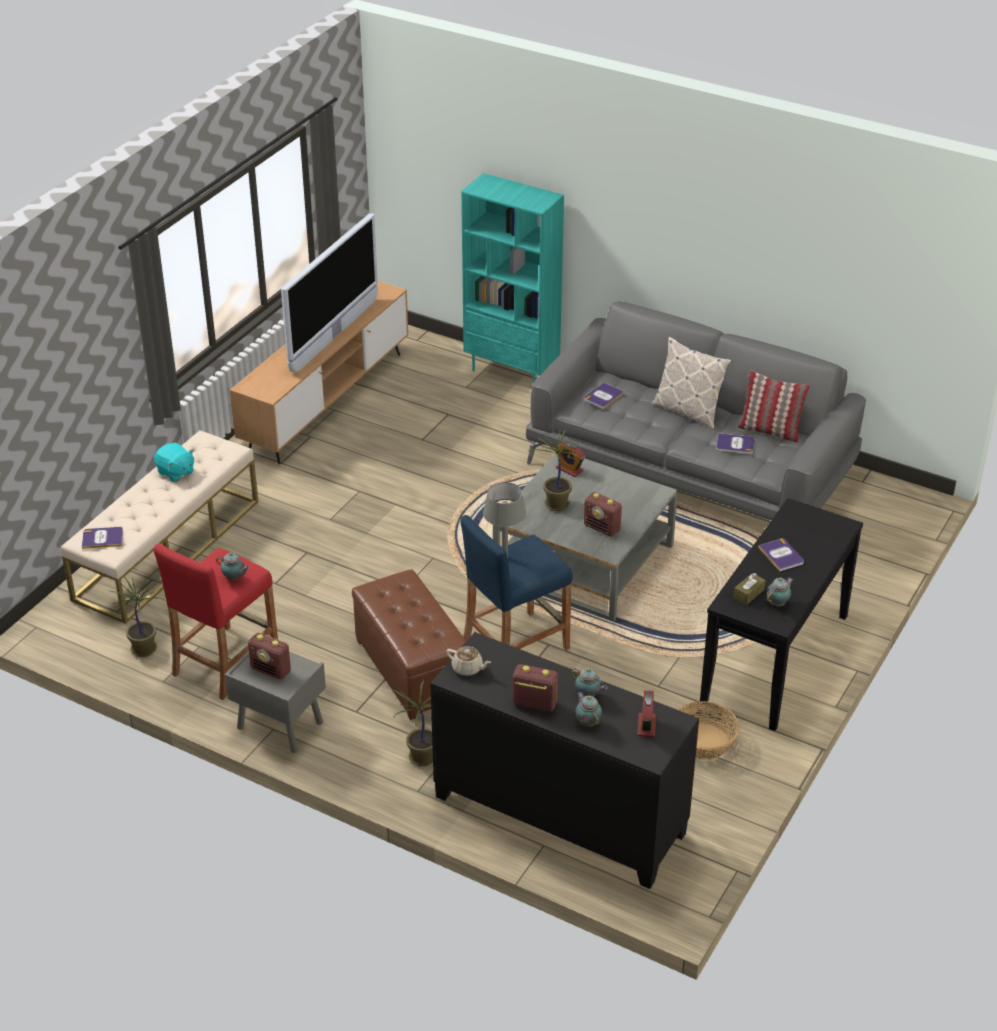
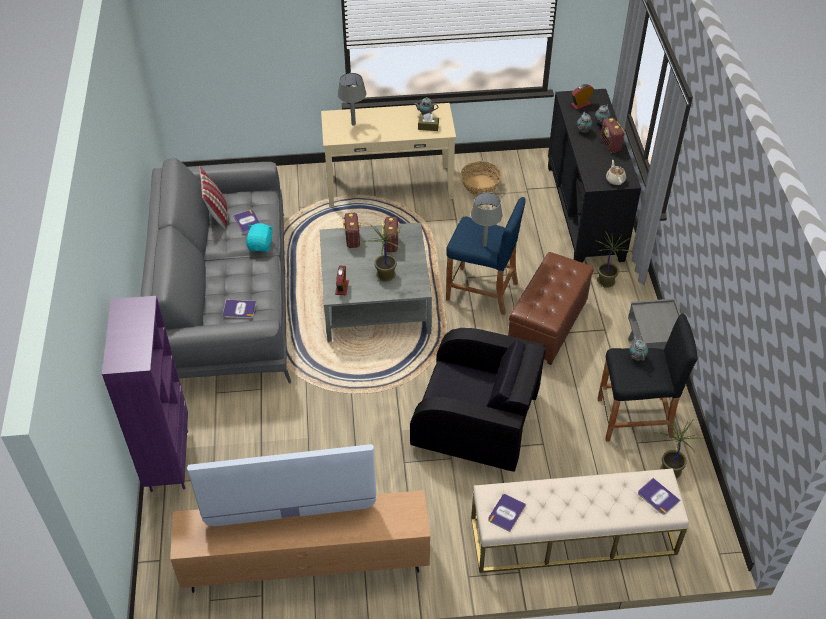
camera: 125 degrees left, 10 degrees up
(175, 472) = (548, 511): turquoise plush toy -> turquoise plush toy (260, 245)
(225, 662) = (635, 418): red stool -> black stool
(271, 670) = (661, 323): radio -> radio (352, 239)
(350, 555) = (477, 421): none -> black armchair
(512, 372) = (168, 460): turquoise bookcase -> purple bookcase
(688, 411) = (222, 261): pillow -> none
(776, 658) = (389, 185): black console table -> beige console table
(781, 555) = (382, 128): book -> book (506, 512)
(811, 536) = (353, 124): none -> grey table lamp

